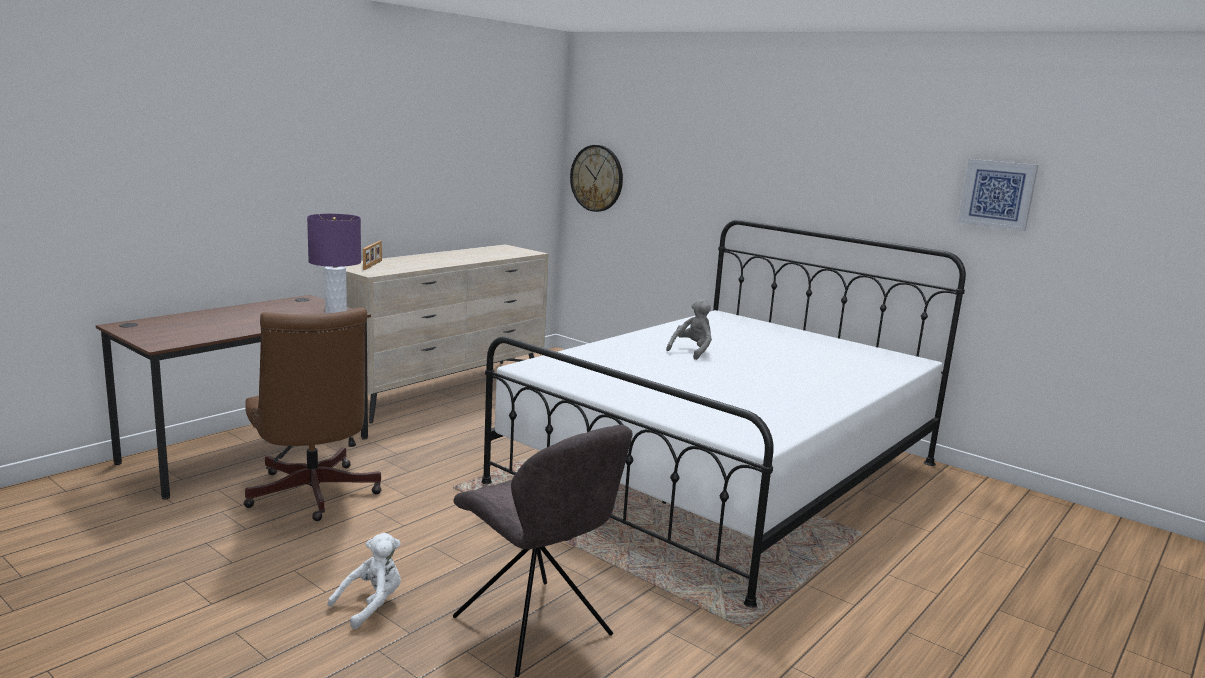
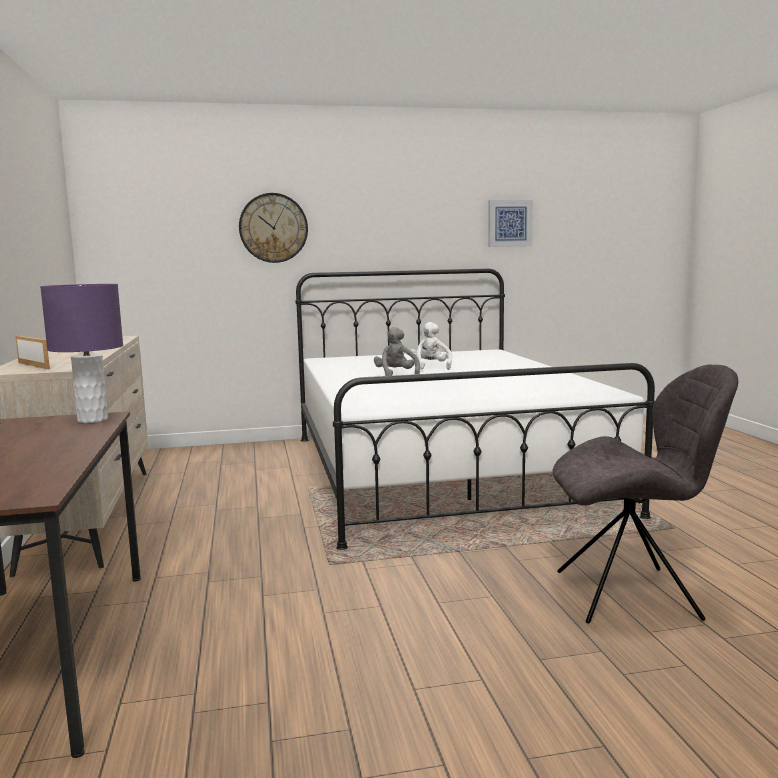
camera: 50 degrees left, 5 degrees down
(312, 496) = (241, 640): brown office chair -> none
(371, 605) = (534, 659): white plush toy -> white plush toy (430, 367)
(597, 178) = (126, 257): wall clock -> wall clock (273, 228)

